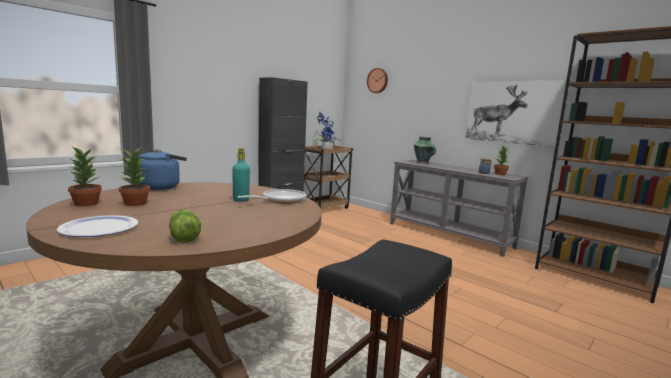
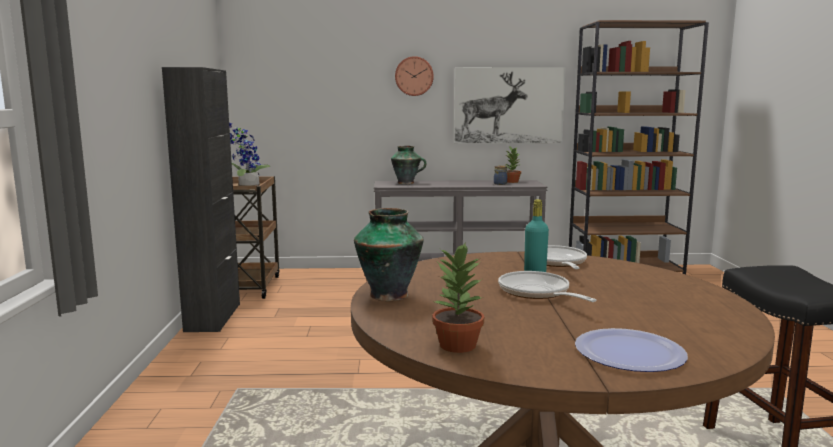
camera: 45 degrees left, 0 degrees up
(136, 203) = (493, 320): potted plant -> none
(161, 187) = (389, 294): blue kettle -> vase
(184, 236) = (701, 322): lettuce -> none
(202, 204) = (537, 293): none -> frying pan
(378, 80) = (295, 63): wall clock -> wall clock (414, 76)

